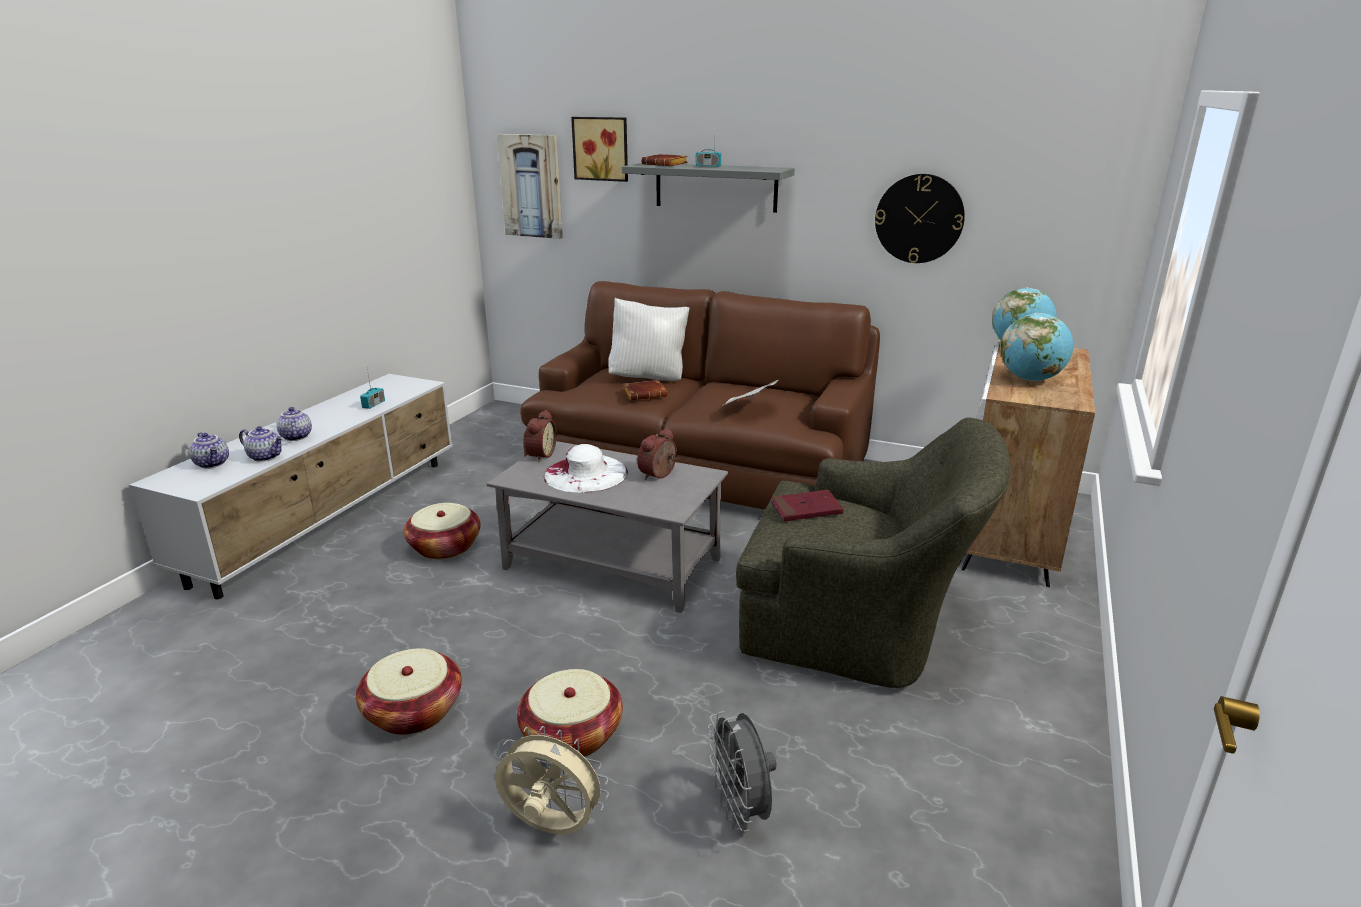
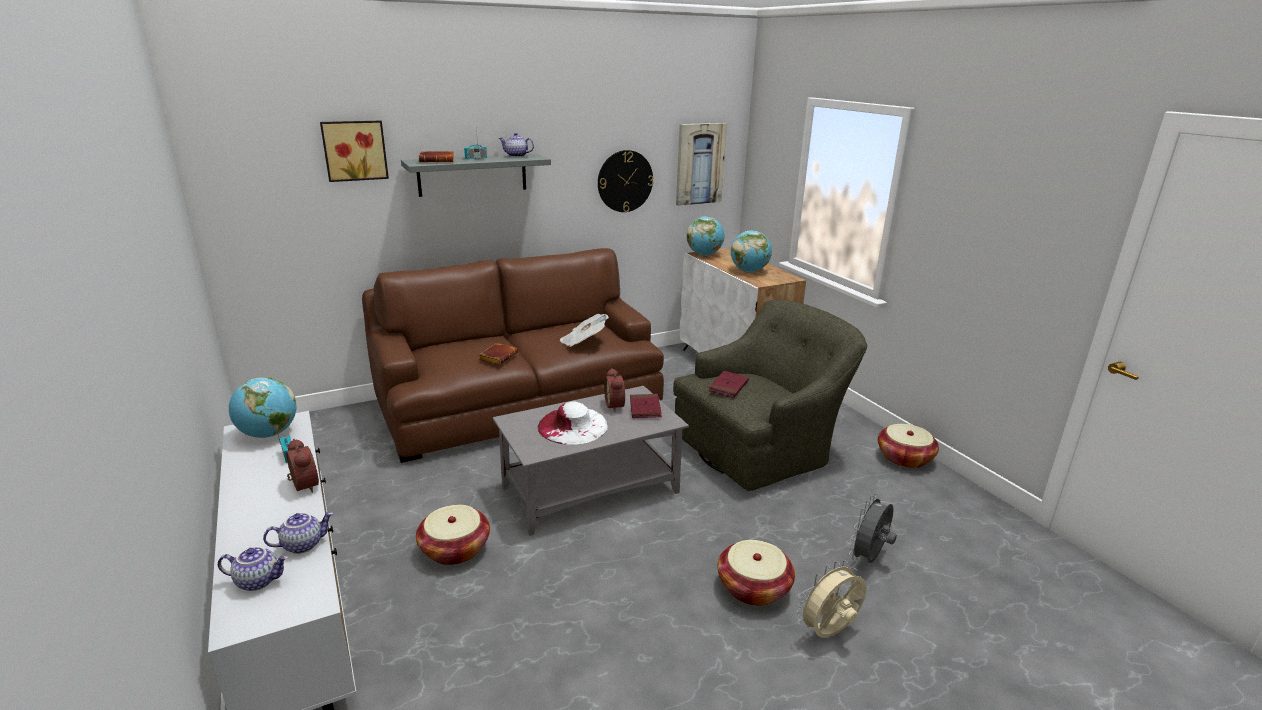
camera: 50 degrees left, 0 degrees up
(295, 437) = (284, 516): teapot -> teapot (516, 156)
(394, 387) = (268, 434): none -> globe
(413, 711) = (658, 648): basket -> basket (904, 458)
(531, 186) = (271, 194): picture -> picture (699, 164)
(539, 455) = (513, 429): alarm clock -> alarm clock (302, 486)
(649, 378) = (473, 345): white pillow -> none
(678, 489) = (645, 408): none -> red book
(741, 810) = (868, 559): grey fan -> grey fan turned 105 degrees clockwise

